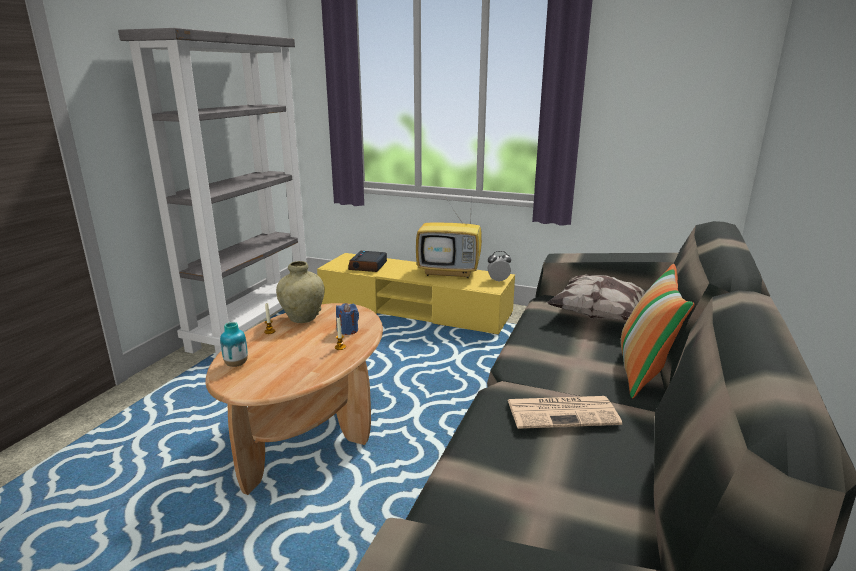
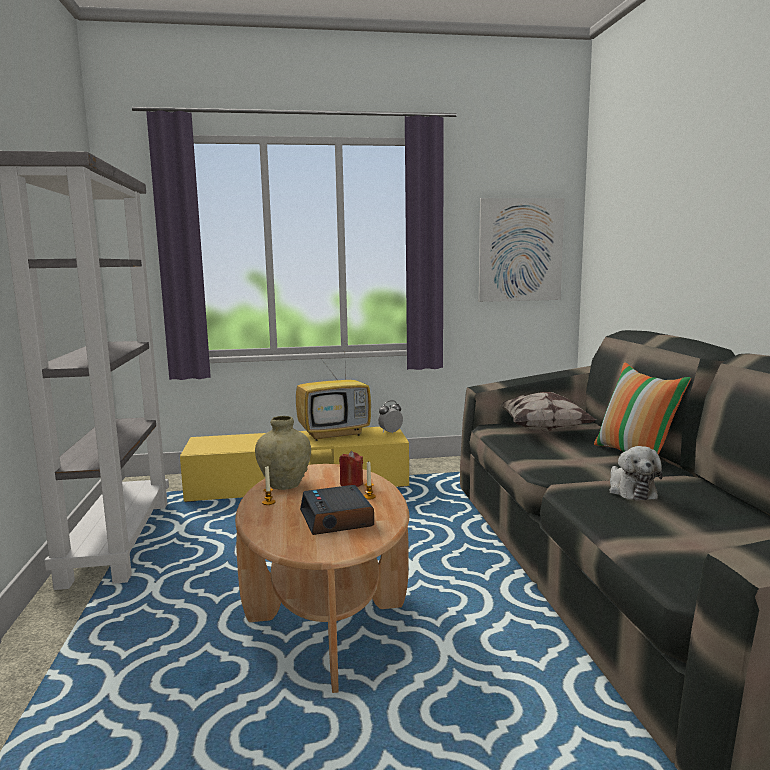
camera: 30 degrees left, 10 degrees down
(236, 364) = (284, 535): vase -> none
(347, 330) = (351, 483): blue candle -> red candle
(368, 266) = (239, 443): alarm clock -> alarm clock (337, 519)
(563, 412) = (630, 490): newspaper -> plush toy
(682, 103) = (520, 250): none -> picture

